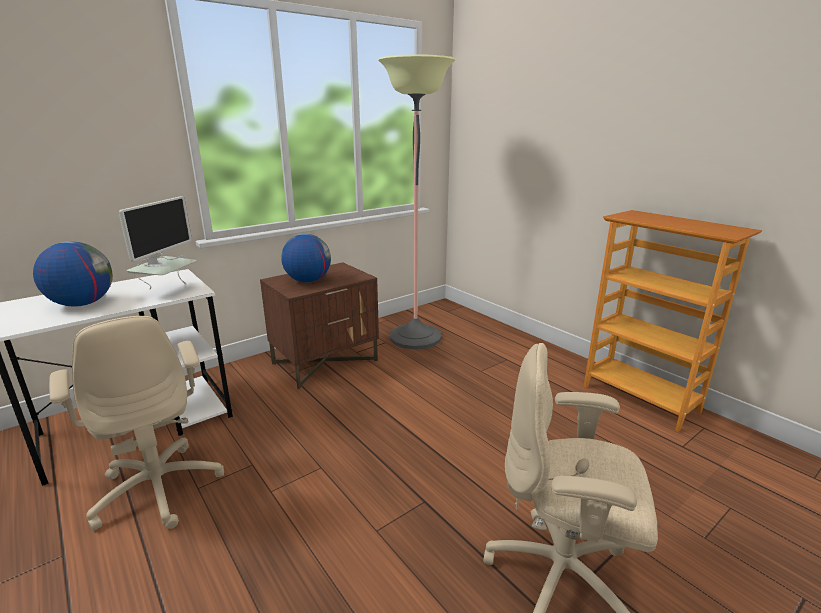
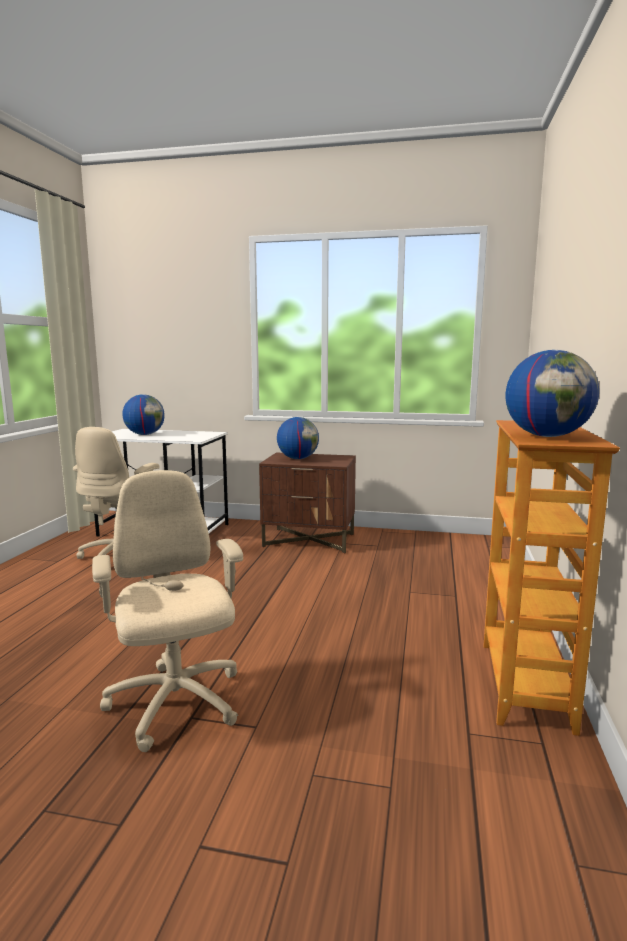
camera: 50 degrees right, 10 degrees down
(167, 291) = (185, 437): monitor -> none
(415, 337) = (410, 551): floor lamp -> none
(704, 228) = (547, 436): none -> globe

